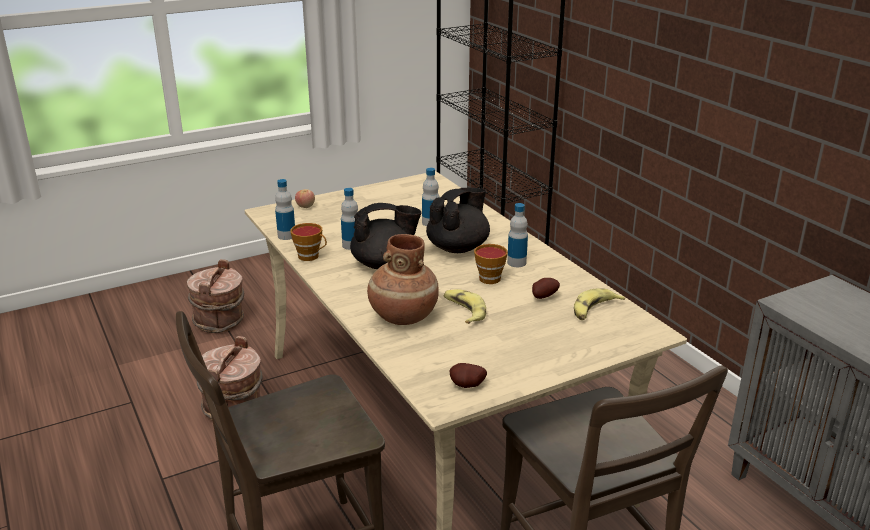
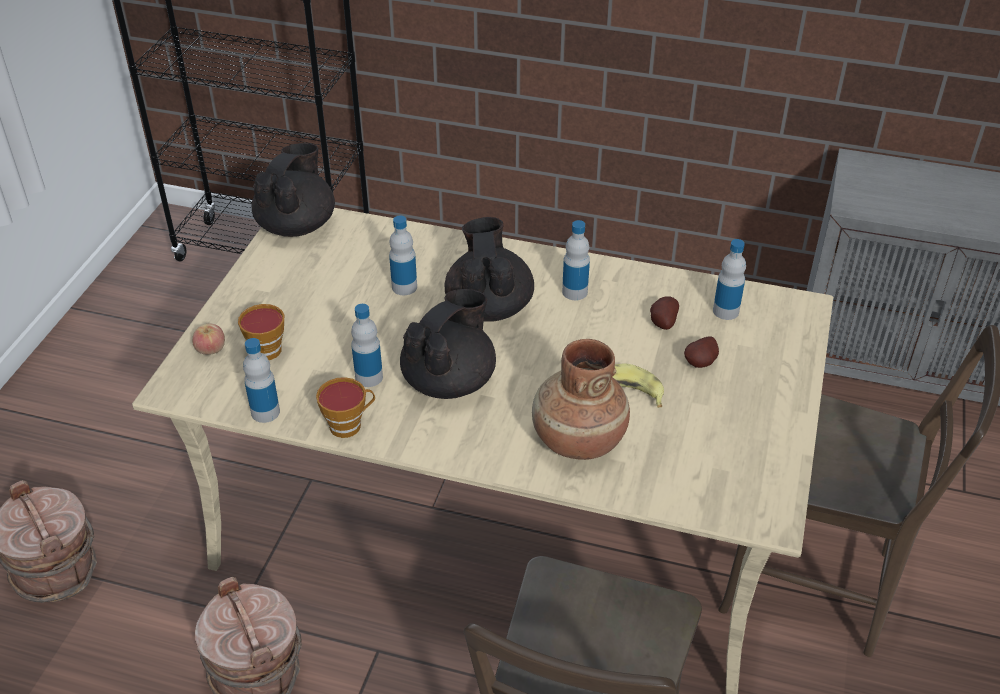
camera: 45 degrees left, 15 degrees up
(423, 182) = (297, 225): none -> black teapot
(467, 386) = (761, 483): potato -> potato (701, 363)
(490, 277) = (580, 329): cup -> cup (265, 348)
(594, 310) = (725, 311): banana -> bottle

